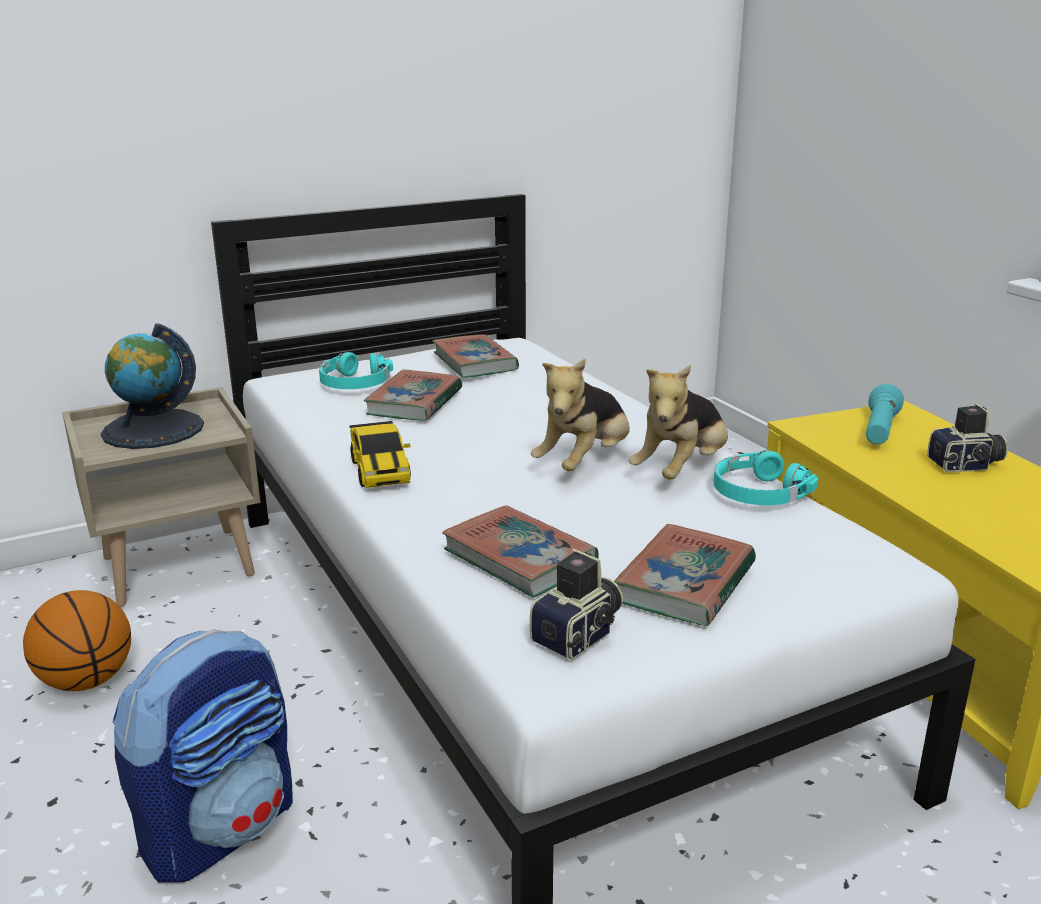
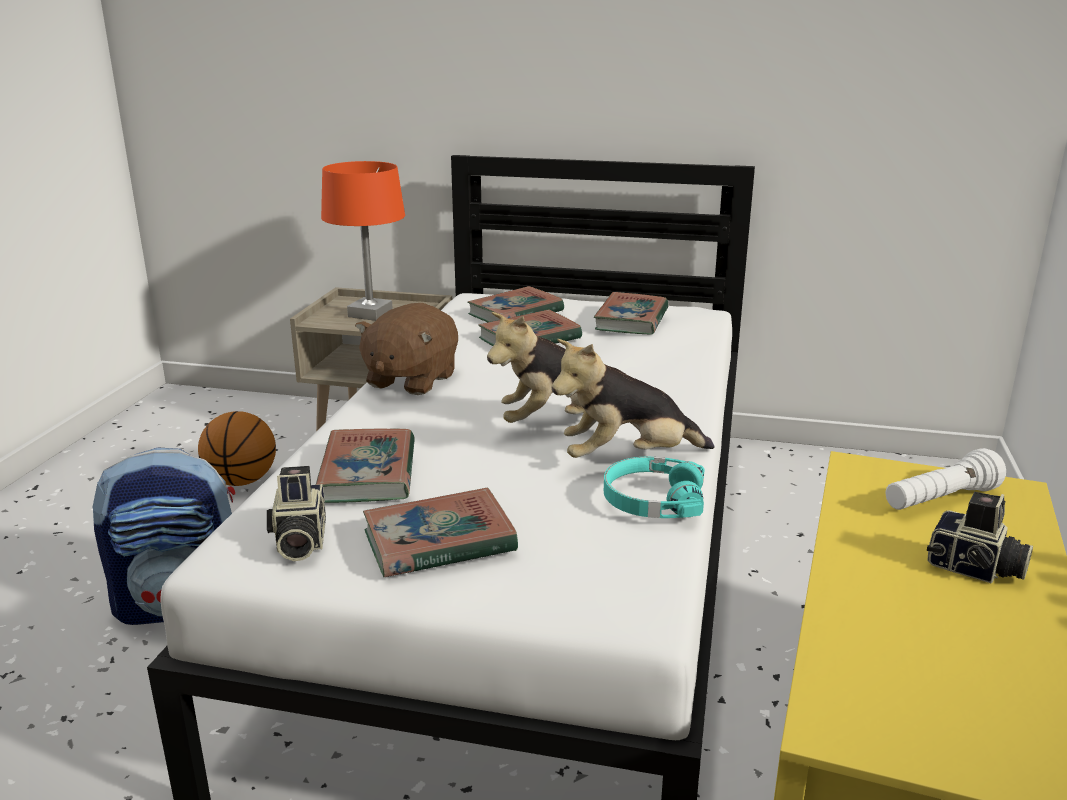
camera: 40 degrees right, 0 degrees up
(153, 429) = (370, 314): globe -> orange table lamp
(355, 383) = (515, 313): turquoise headphones -> book
(380, 470) = (410, 380): toy car -> brown plush toy
(580, 635) = (298, 541): camera -> camera turned 90 degrees clockwise
(879, 431) = (940, 500): turquoise flashlight -> white flashlight

